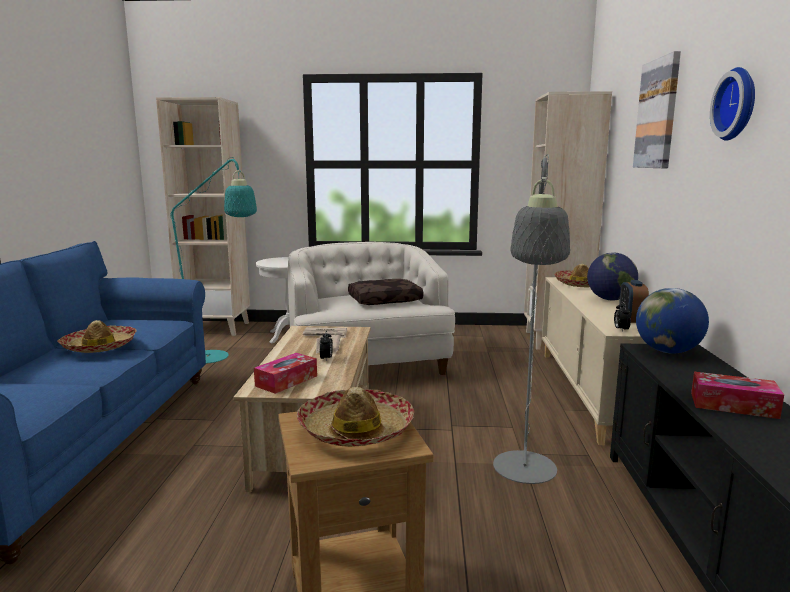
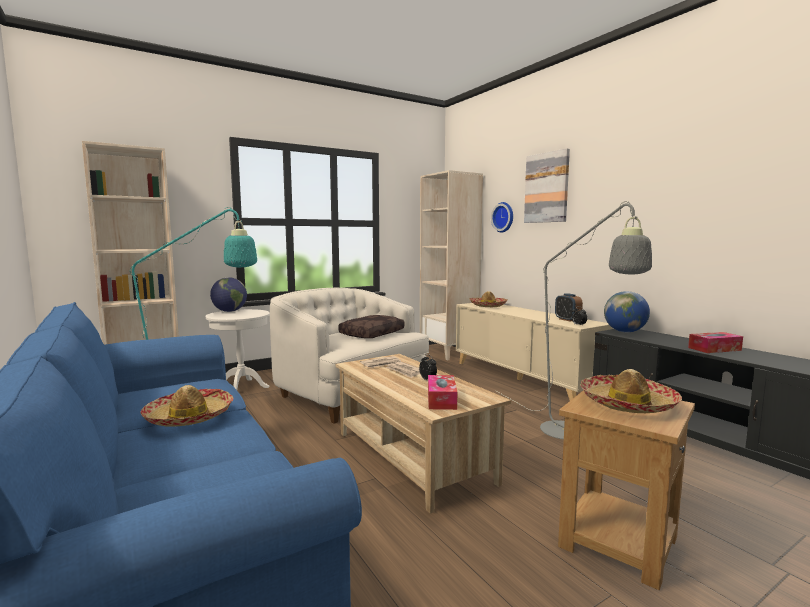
camera: 35 degrees left, 5 degrees down
(610, 299) = (527, 311): globe -> globe (229, 311)
(738, 104) = (642, 180): wall clock -> wall clock (504, 217)

